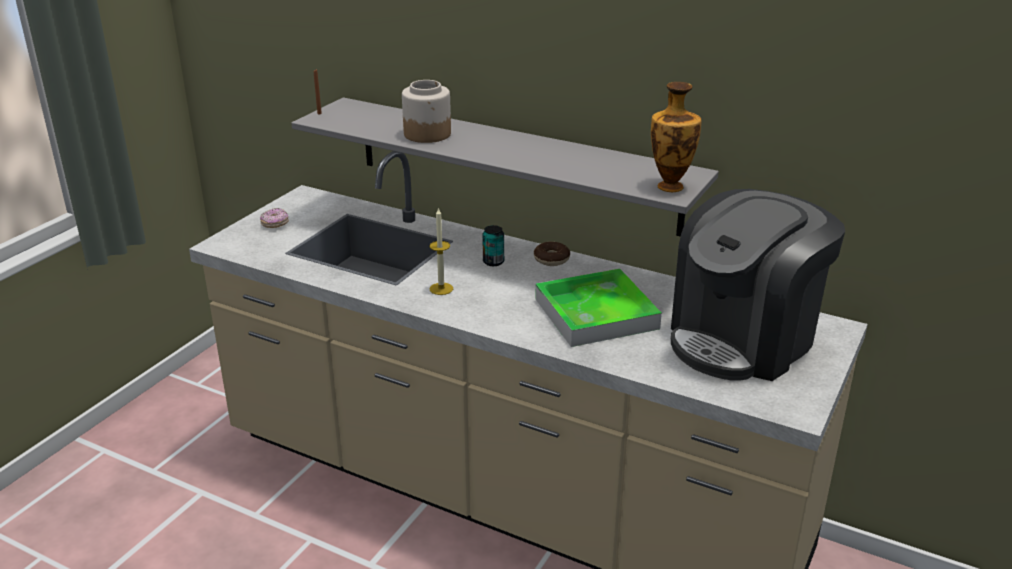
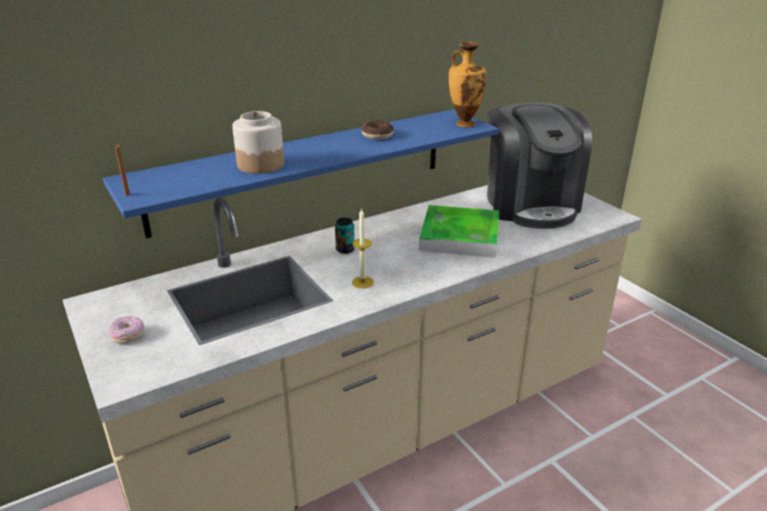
camera: 60 degrees left, 0 degrees up
(514, 164) = (303, 169): grey shelf -> blue shelf
(551, 259) = (367, 228): donut -> donut (377, 135)

